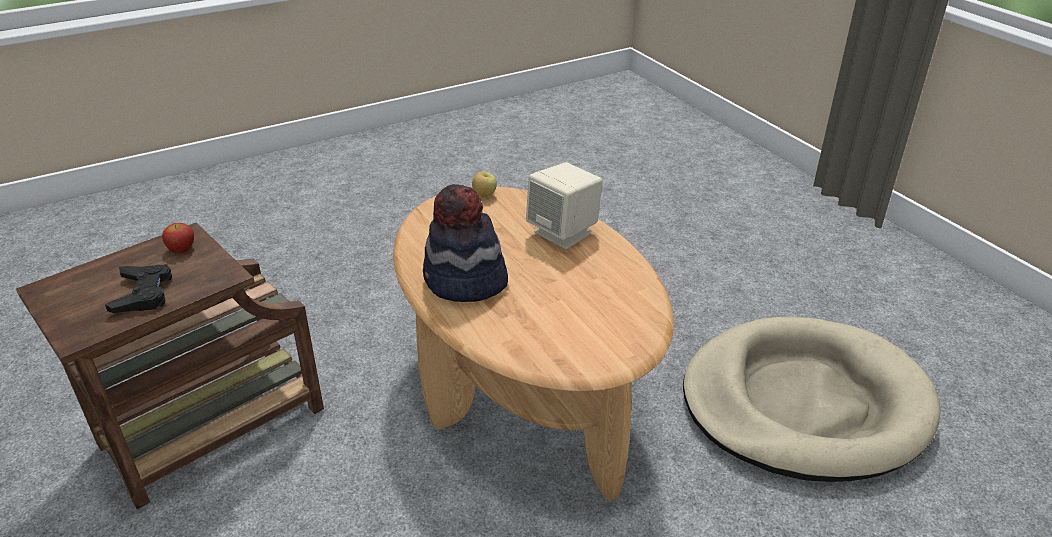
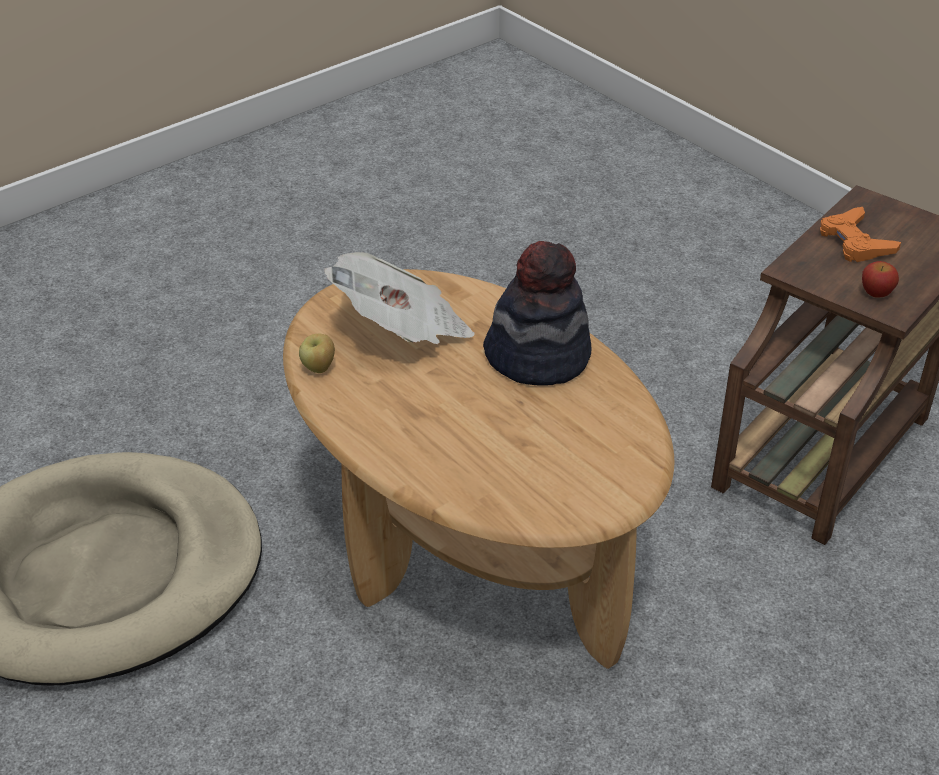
camera: 170 degrees right, 5 degrees up
(143, 293) = (855, 242): black game controller -> orange game controller
(484, 195) = (571, 507): apple -> apple (319, 368)
(563, 233) = (430, 447): beige speaker -> none
(570, 315) = (403, 330): none -> newspaper

